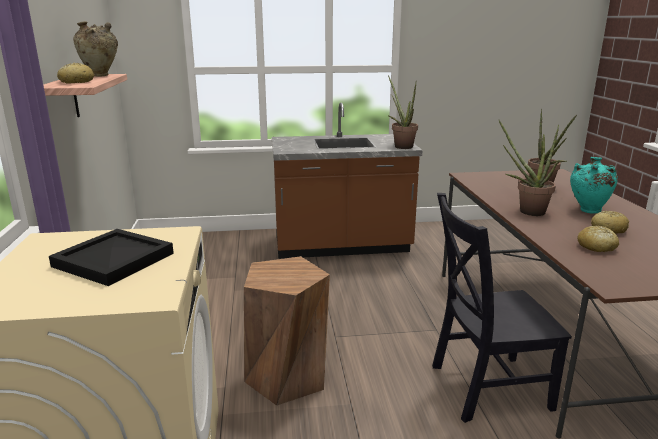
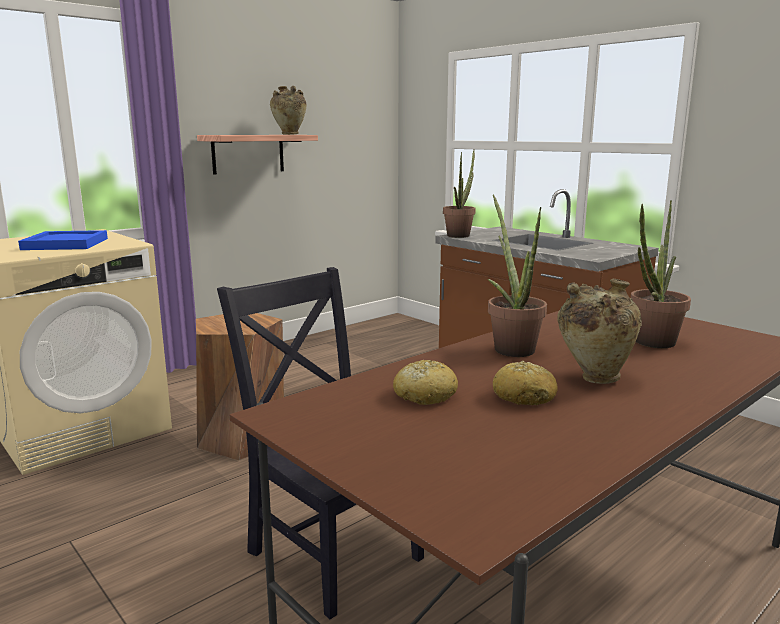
camera: 55 degrees right, 5 degrees down
(76, 82) = (241, 134): bread -> none
(111, 260) = (65, 244): black tray -> blue tray
(401, 146) = (591, 255): potted plant -> potted plant (460, 235)
(587, 211) = (593, 378): turquoise vase -> beige vase

